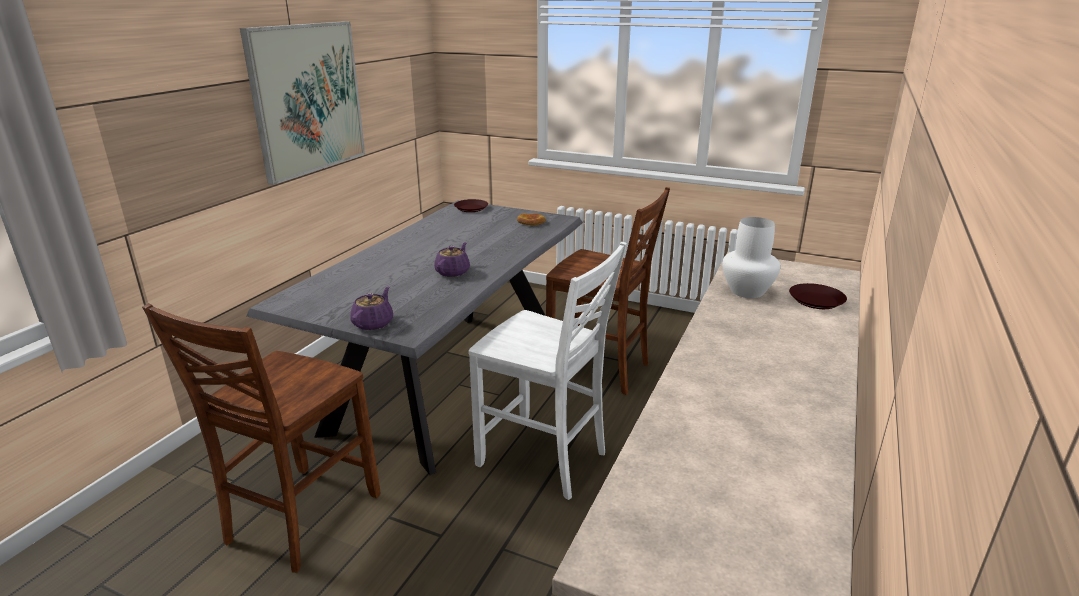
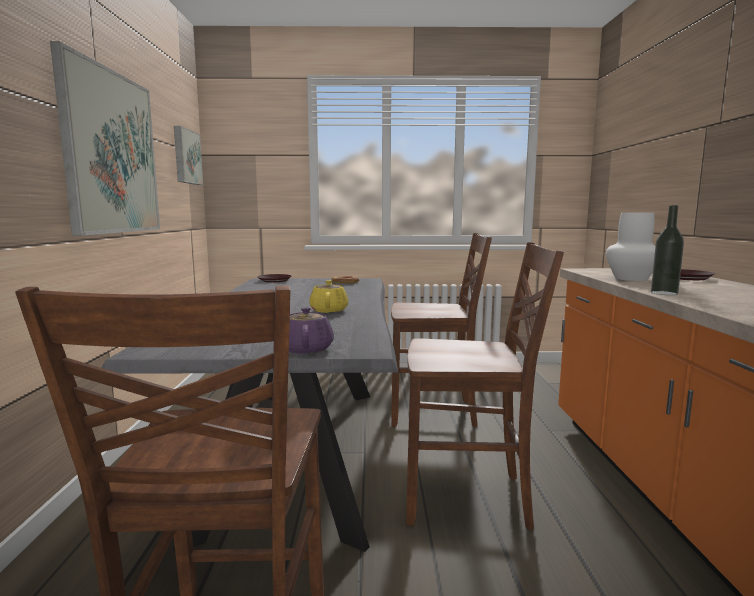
camera: 25 degrees left, 15 degrees down
(407, 65) = (186, 157): none -> picture
(453, 272) = (329, 310): purple teapot -> yellow teapot
(544, 459) = (468, 498): white chair -> brown chair
(706, 328) = (664, 293): none -> bottle

